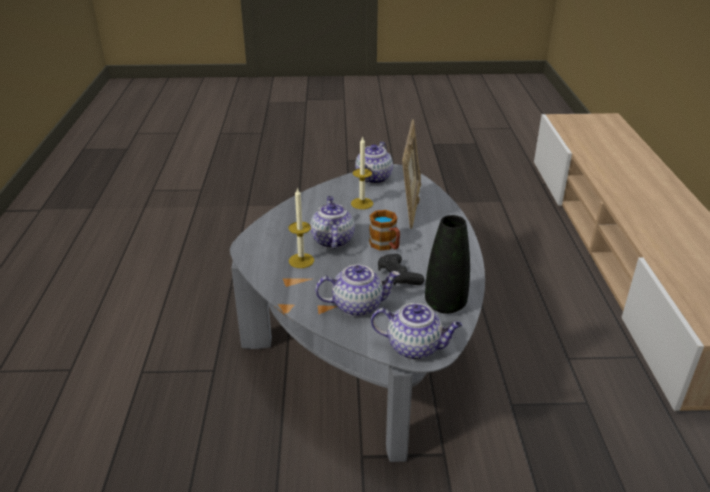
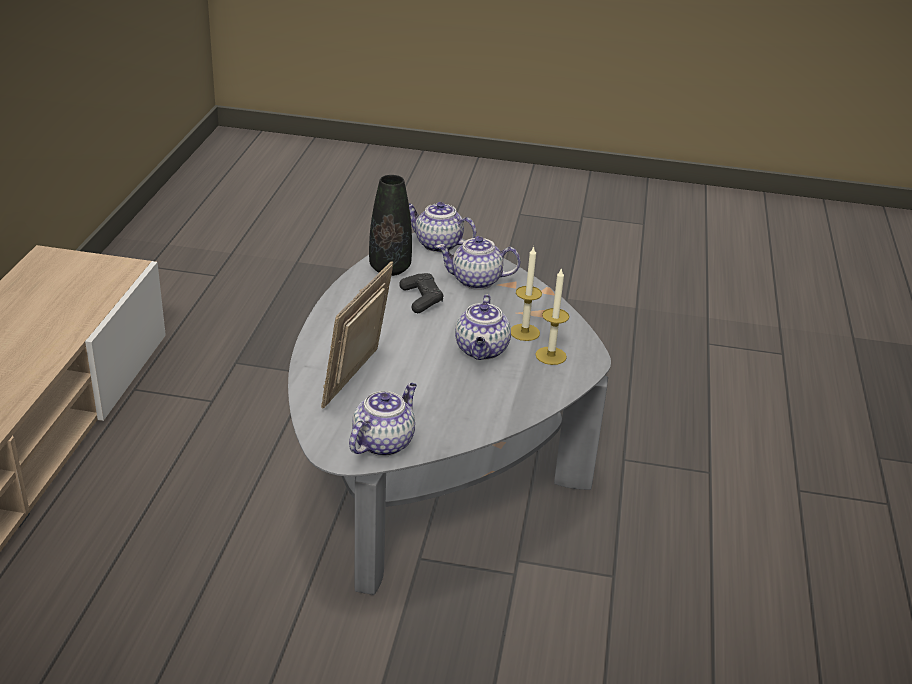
camera: 170 degrees left, 0 degrees up
(362, 203) = (422, 398): candle -> candle (551, 356)
(386, 245) = (418, 333): mug -> none

